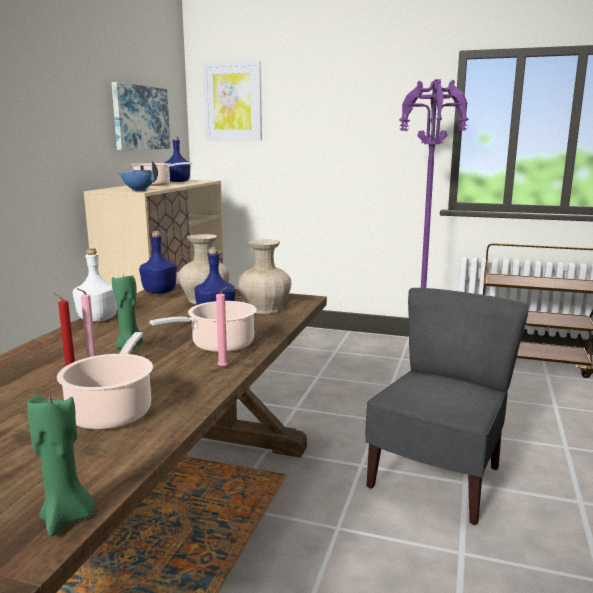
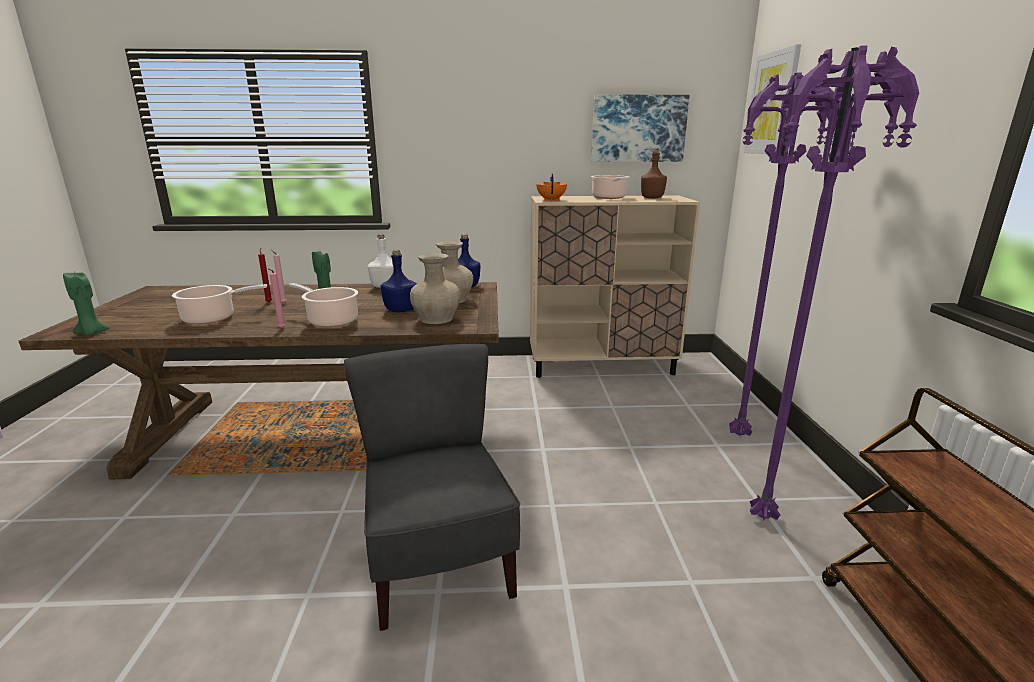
camera: 70 degrees right, 5 degrees up
(139, 190) = (551, 200): blue teapot -> orange teapot
(177, 182) = (652, 198): blue bottle -> brown bottle
(328, 343) = (737, 435): none -> purple floor lamp
(437, 478) = (439, 566): grey chair -> grey chair turned 120 degrees counterclockwise

